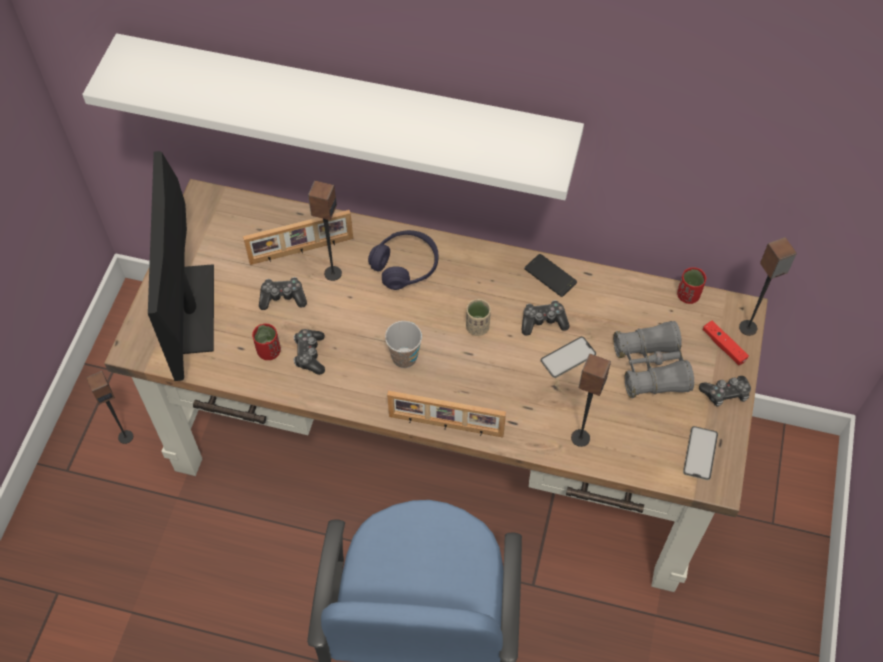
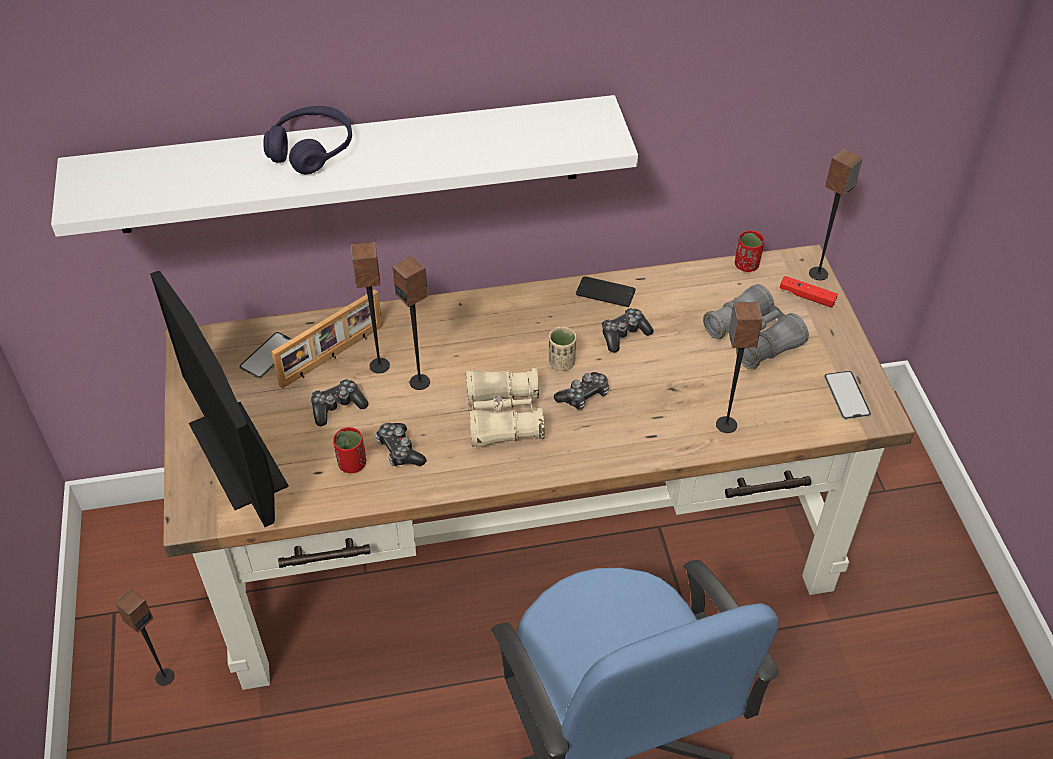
camera: 25 degrees left, 10 degrees down
(356, 300) = (420, 382): none -> speaker
(404, 357) = (503, 417): cup -> beige binoculars
(405, 266) = (453, 333): purple headphones -> purple headphones (311, 150)
(445, 426) = (586, 465): picture frame -> none
(568, 357) = (668, 358): phone -> phone (268, 355)
(725, 394) = (835, 336): game controller -> game controller (583, 396)

